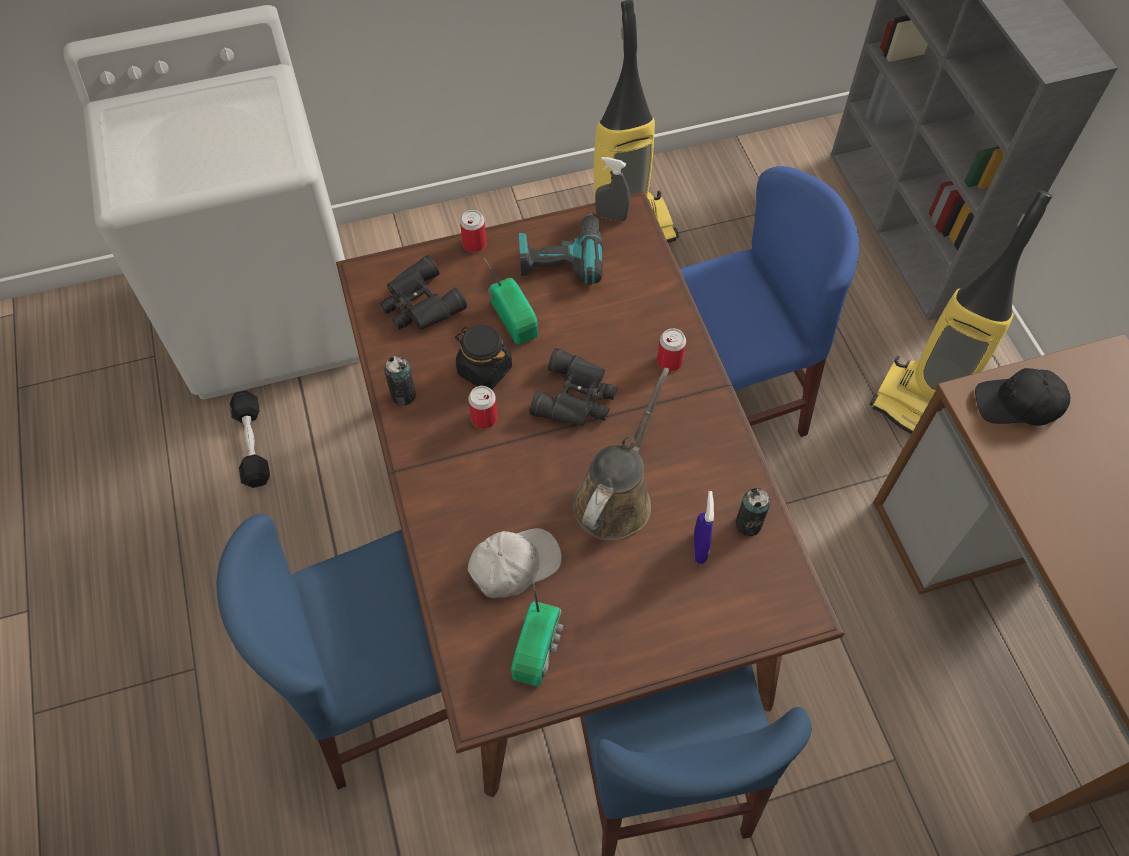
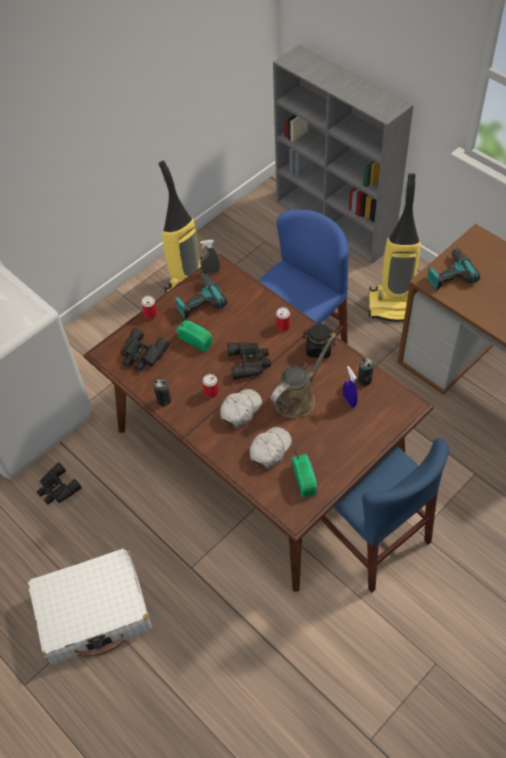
camera: 25 degrees left, 5 degrees down
(188, 659) = (94, 612): none -> white suitcase
(252, 445) = (57, 489): black dumbbell -> black binoculars
(395, 688) = (216, 567): blue chair -> none
(484, 369) = (196, 370): black jar -> black jar (318, 349)
(510, 472) = (240, 410): none -> white cap
(616, 497) = (297, 397): brown watering can -> brown watering can turned 45 degrees clockwise
(1018, 404) = (449, 274): black cap -> power drill

